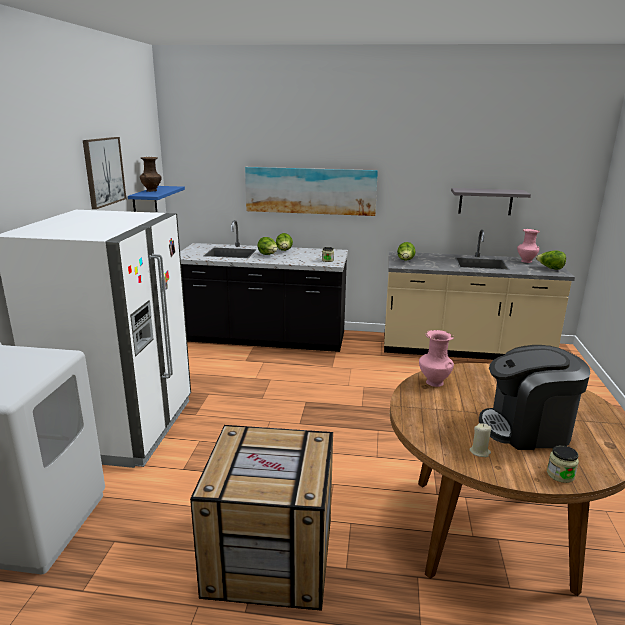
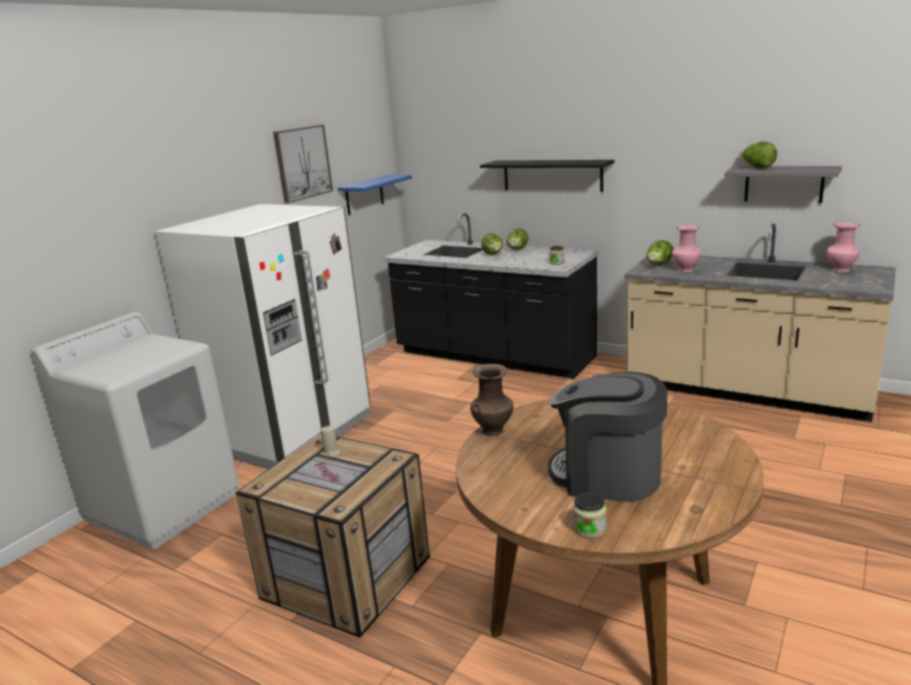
camera: 25 degrees right, 0 degrees up
(152, 190) = (369, 181): brown vase -> brown vase (493, 430)
(310, 190) = (552, 175): picture -> black shelf
(433, 382) = (551, 412): pink vase -> pink vase (685, 270)
(480, 452) = (521, 491): beige candle -> beige candle (331, 452)
(550, 268) = (867, 281): lettuce -> lettuce (757, 168)

